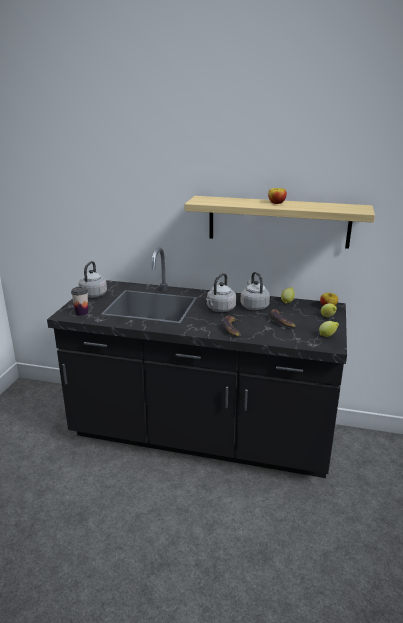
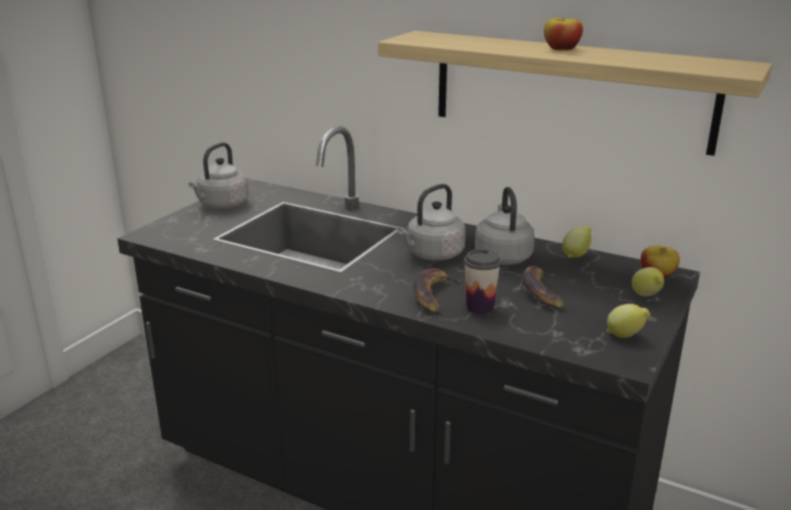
camera: 15 degrees right, 0 degrees up
(81, 313) = (181, 233): cup -> cup (480, 307)

